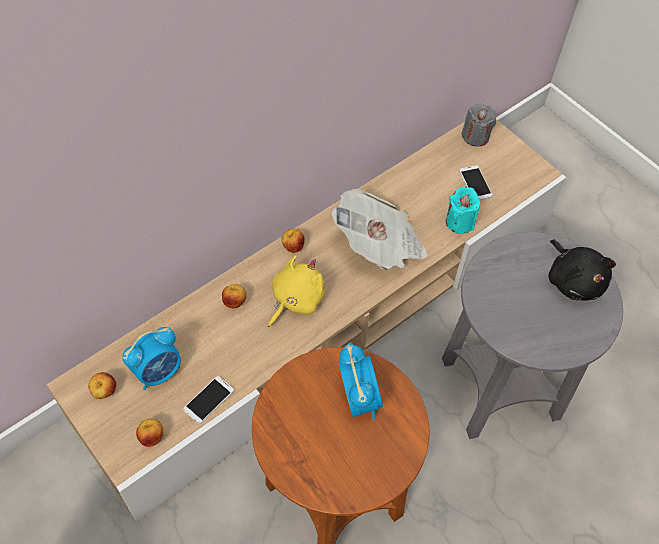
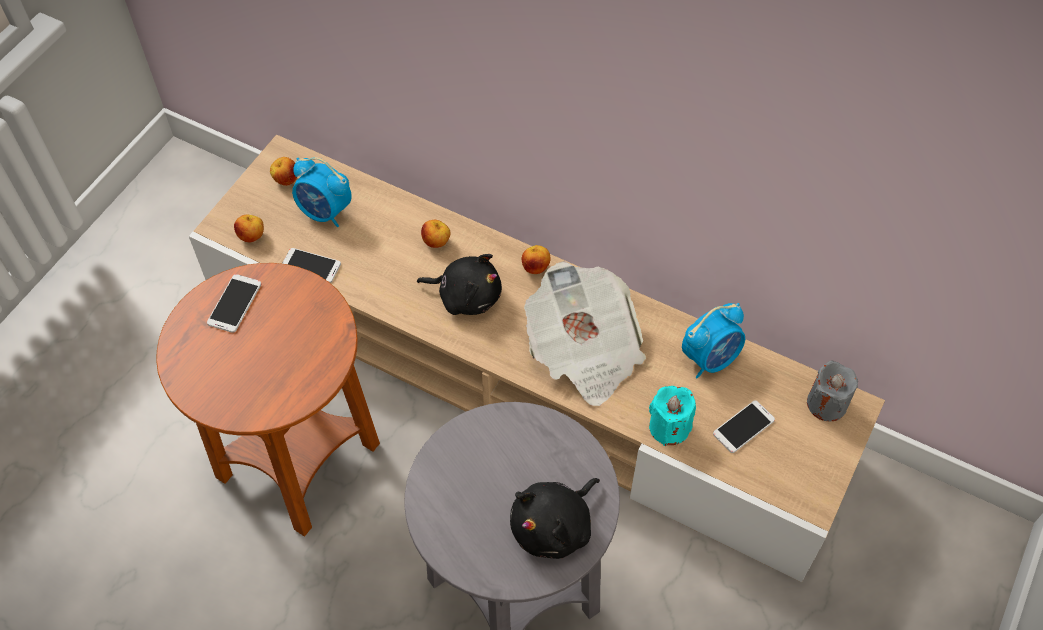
camera: 70 degrees right, 0 degrees up
(291, 431) = (234, 303): none -> phone
(295, 300) = (466, 296): yellow plush toy -> black plush toy
(358, 398) = (295, 348): alarm clock -> alarm clock (710, 358)

